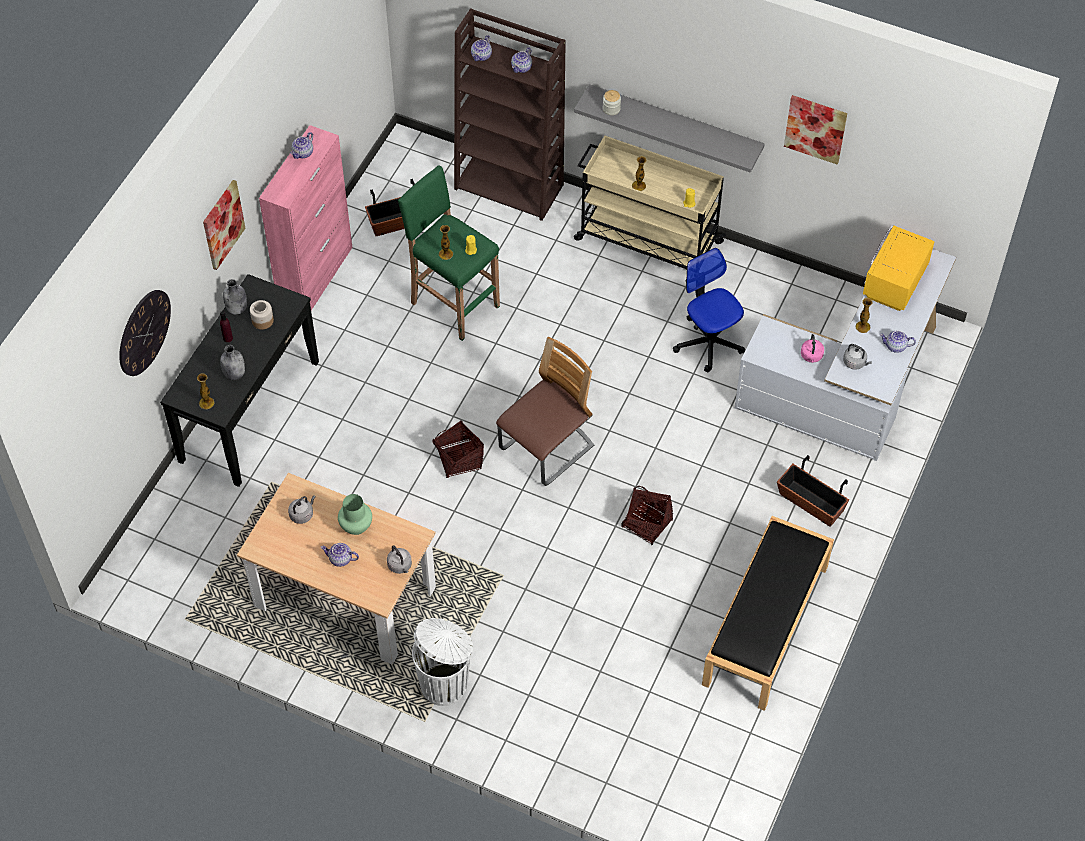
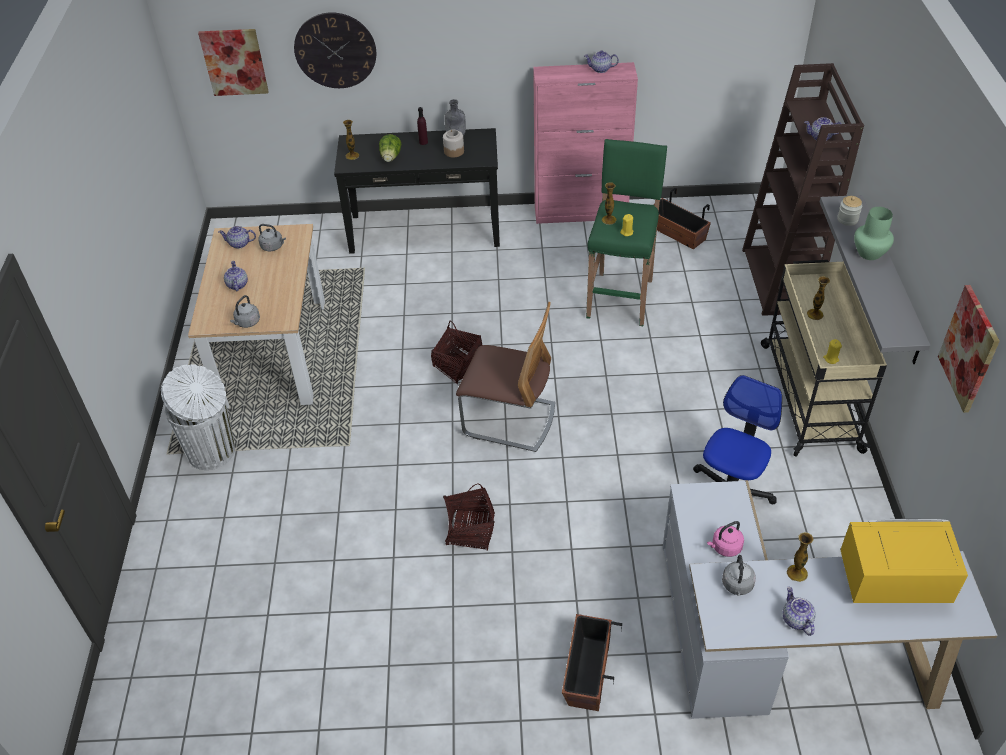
camera: 65 degrees right, 10 degrees down
(222, 224) = (476, 48): picture -> picture (234, 62)
(234, 373) = (390, 158): grey bottle -> lettuce
(357, 526) = (277, 281): green vase -> green vase (869, 253)
(481, 55) = (807, 111): teapot -> teapot (239, 244)
(766, 626) = (398, 692): black bench -> none

